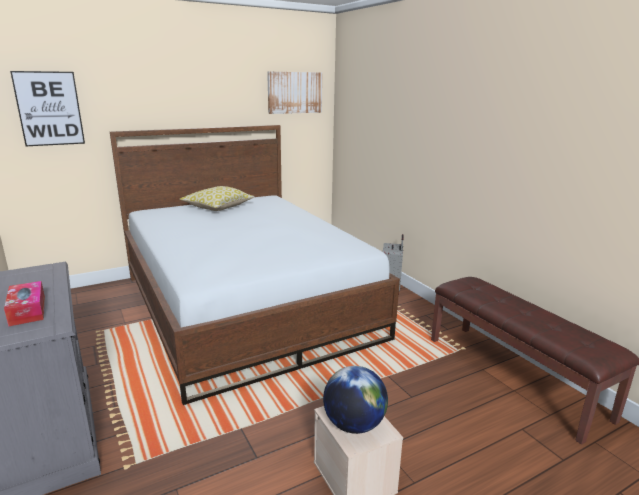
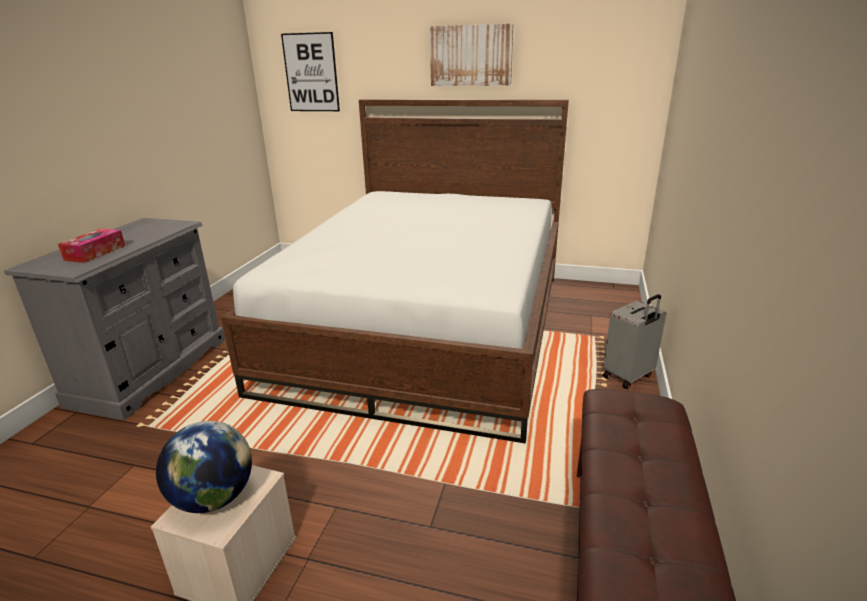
camera: 45 degrees right, 5 degrees up
(218, 207) = (451, 201): pillow -> none
(294, 92) = (603, 51): picture -> picture (471, 55)

